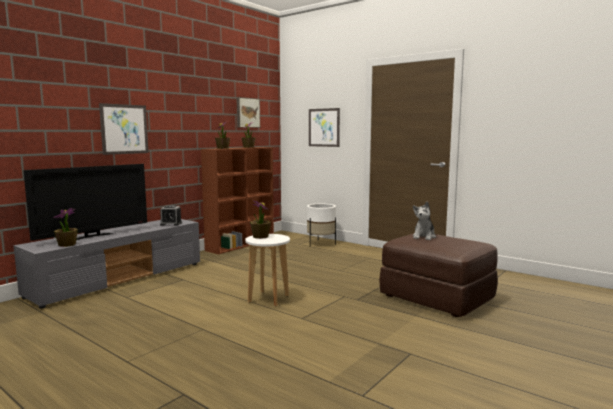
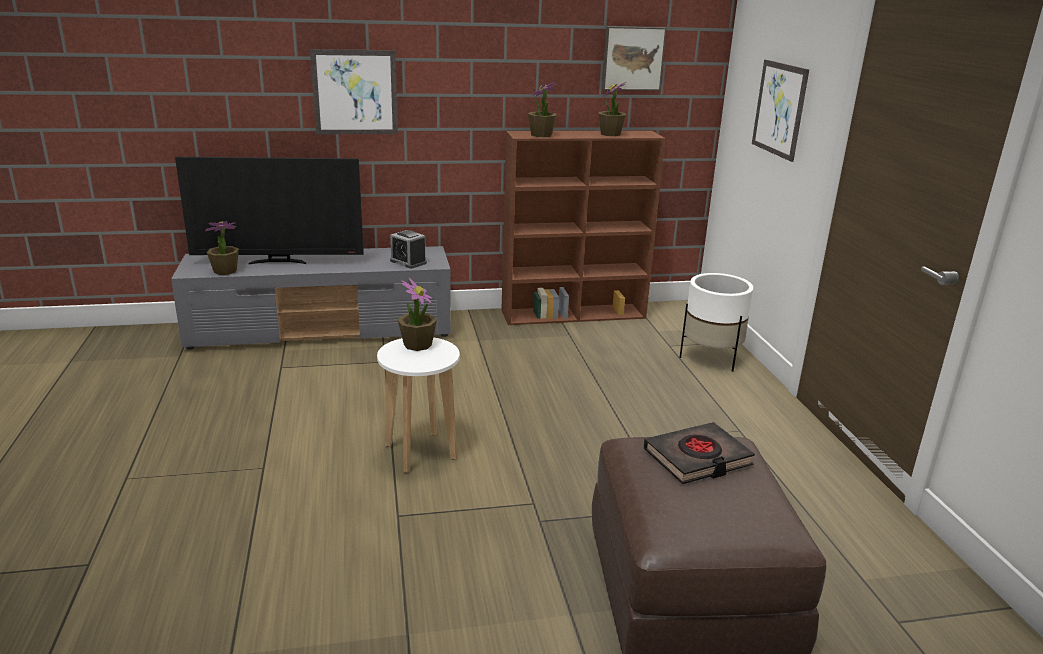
camera: 40 degrees right, 15 degrees up
(424, 237) = (697, 458): plush toy -> black book

